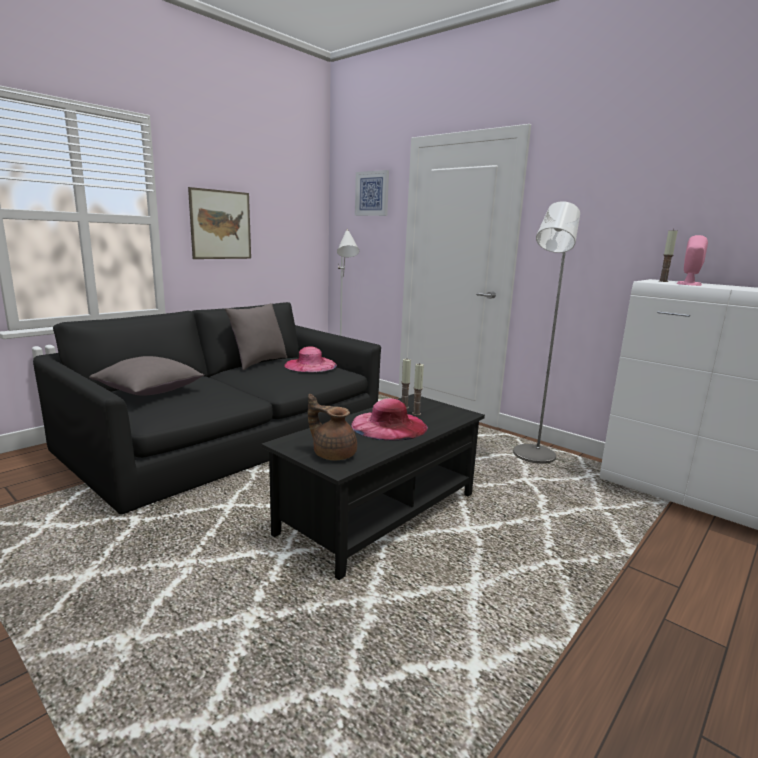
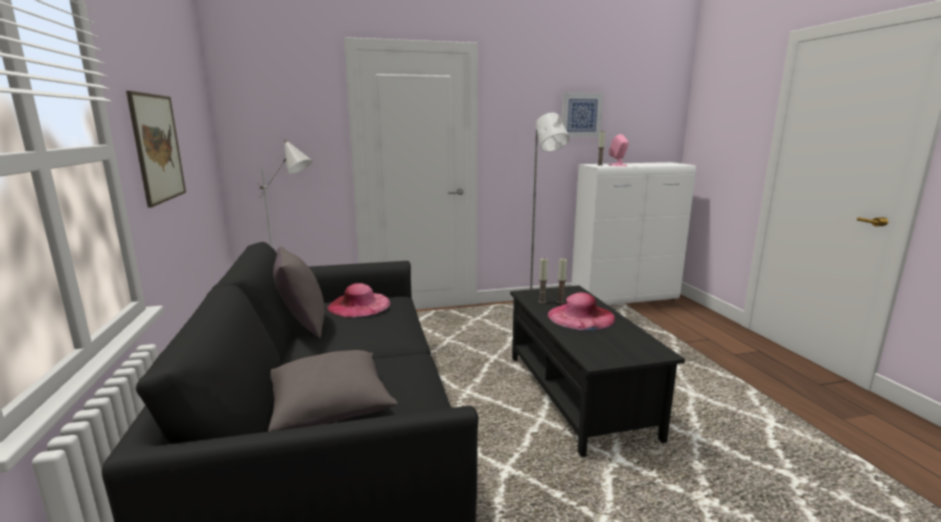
camera: 55 degrees left, 0 degrees up
(333, 454) = (631, 348): brown teapot -> none
(372, 193) = (291, 96): picture -> picture (581, 115)

